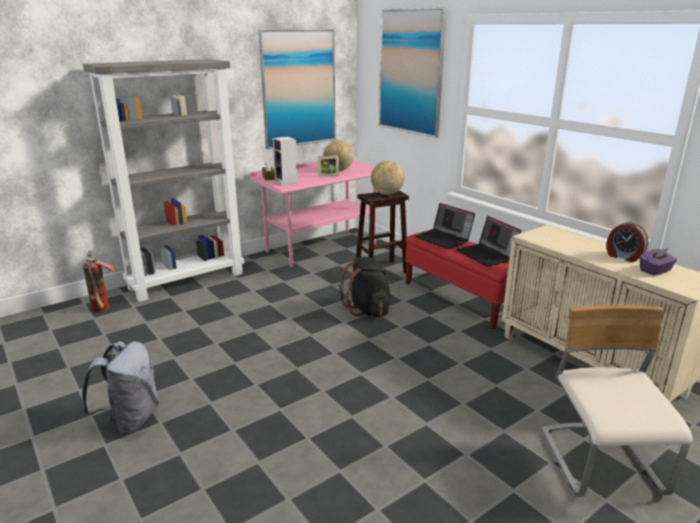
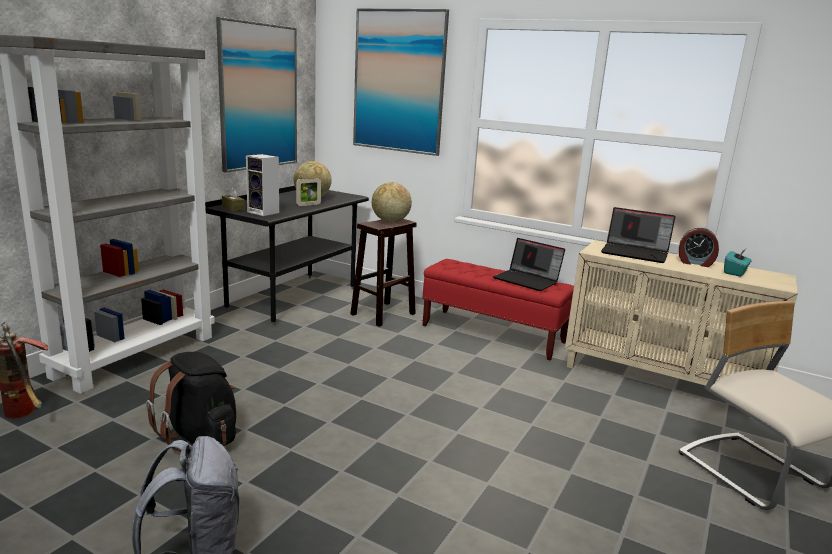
camera: 25 degrees left, 5 degrees down
(321, 249) = (293, 298): pink desk -> black desk
(368, 310) = (405, 359): black backpack -> black backpack (200, 436)
(444, 239) = (469, 268): laptop -> laptop (636, 253)
(655, 271) = (735, 272): purple tissue box -> turquoise tissue box

